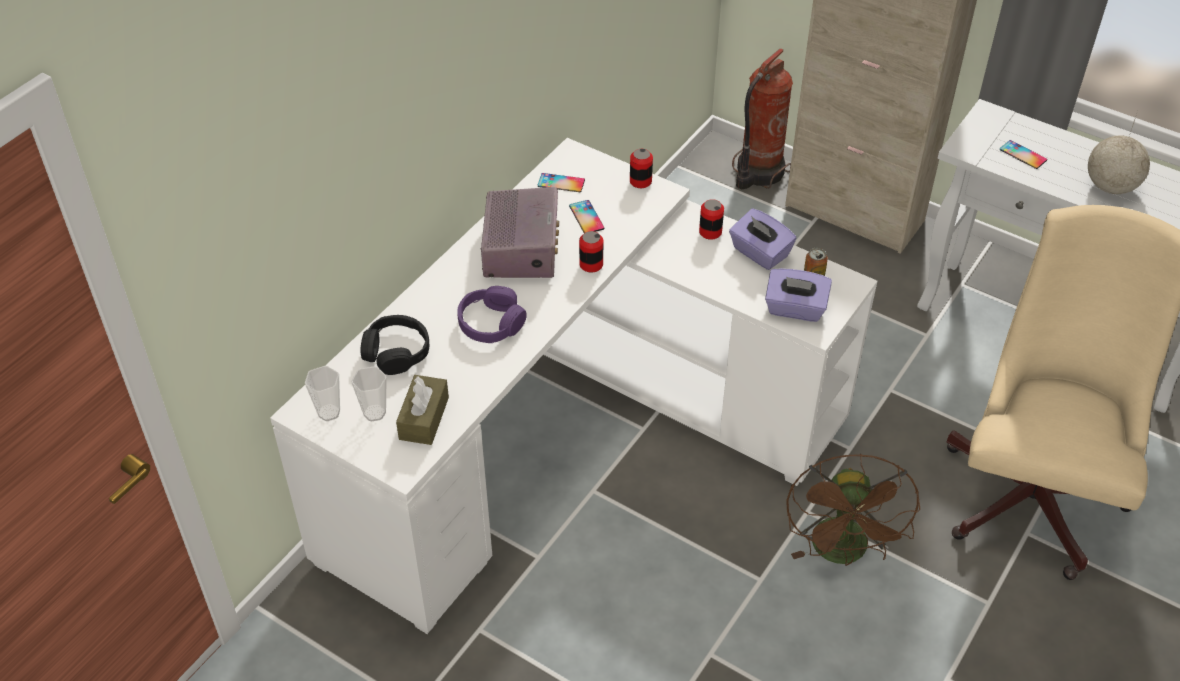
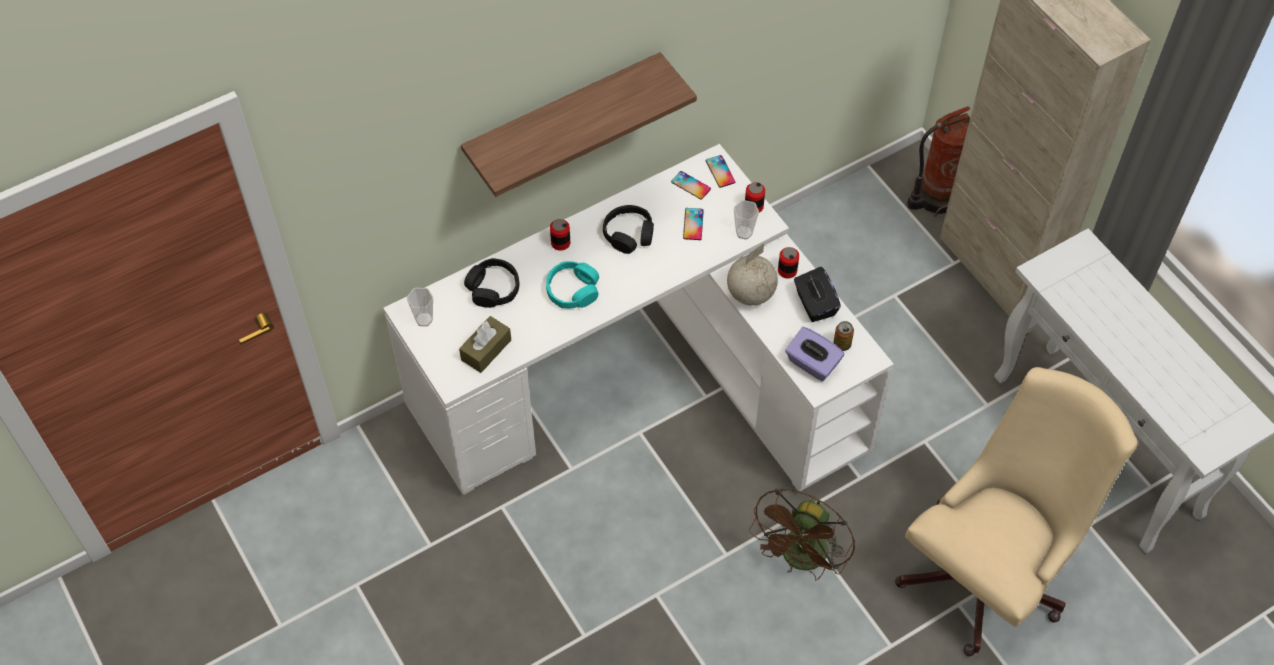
camera: 25 degrees right, 10 degrees up
(374, 413) = (454, 332): cup -> cup (744, 233)
(424, 109) = (563, 118): none -> shelf
(491, 323) = (572, 290): purple headphones -> turquoise headphones
(522, 249) = (629, 234): radio -> black headphones
(591, 264) = (673, 268): can -> can (560, 243)
(759, 253) = (814, 304): purple tissue box -> black tissue box
(1023, 155) = (1087, 296): phone -> phone (720, 171)
(1109, 187) = (1140, 354): globe -> globe (750, 294)

